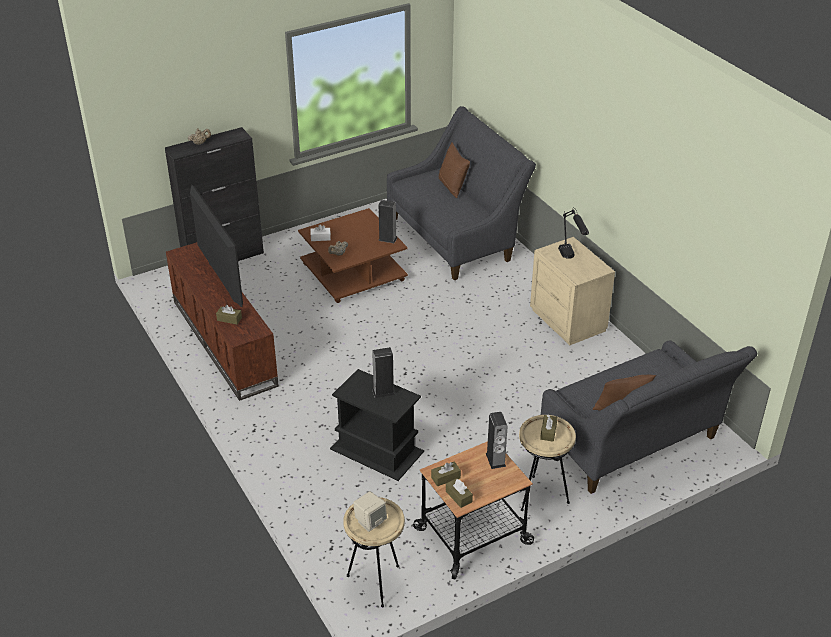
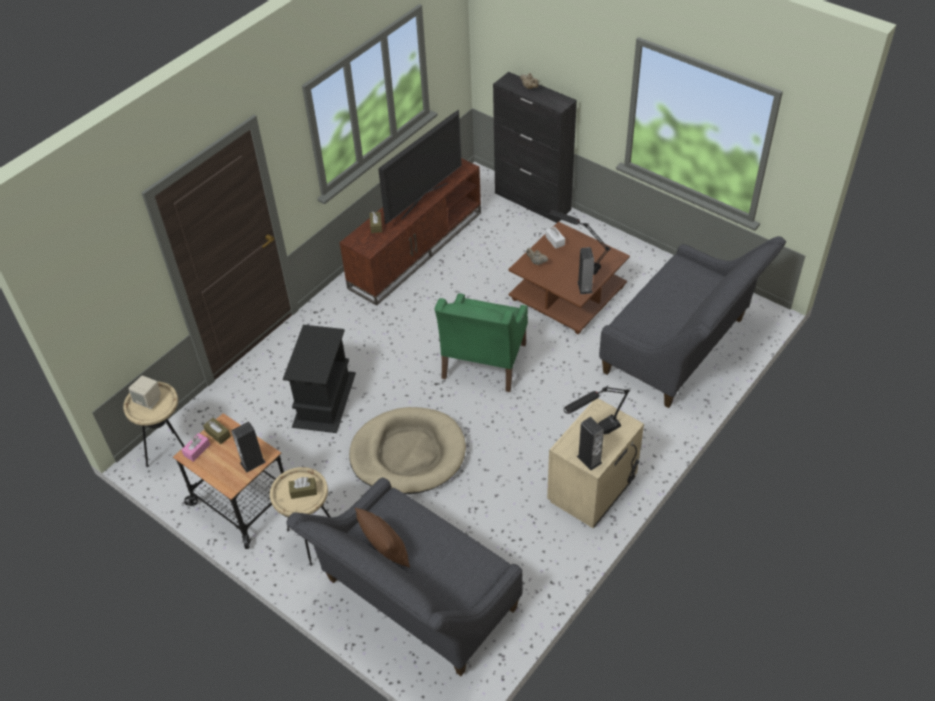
camera: 70 degrees right, 10 degrees up
(357, 234) = (577, 263): none -> black table lamp
(383, 391) = (320, 356): speaker -> speaker (589, 459)
(398, 339) = (483, 361): none -> green armchair
(452, 186) = (701, 301): brown pillow -> none
(458, 496) = (197, 450): brown tissue box -> pink tissue box
(476, 411) = (408, 454): none -> beige dog bed

